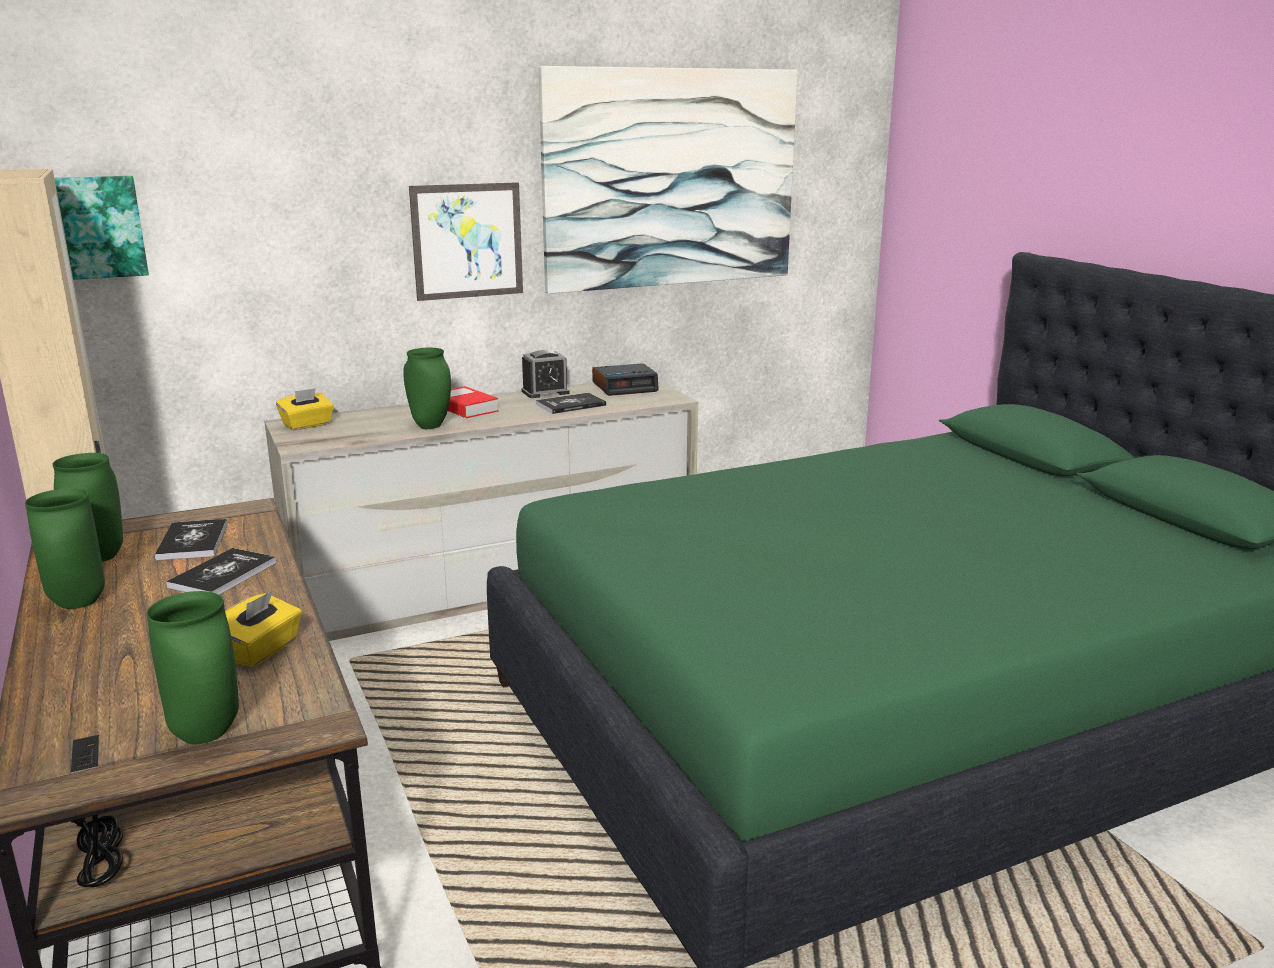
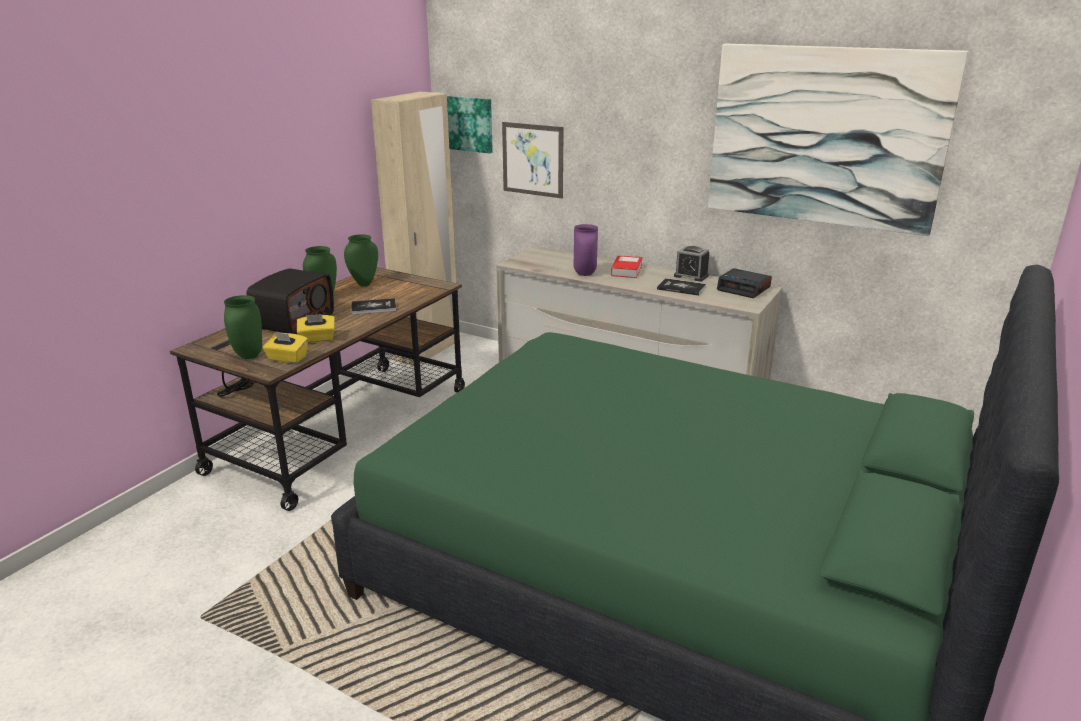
camera: 55 degrees right, 5 degrees up
(123, 653) = (293, 320): none -> radio
(192, 541) = (397, 290): book -> none
(307, 425) = (542, 254): yellow tissue box -> yellow tissue box (287, 359)
(431, 426) = (585, 274): green vase -> purple vase
(467, 241) = (660, 161): picture -> picture (532, 159)

